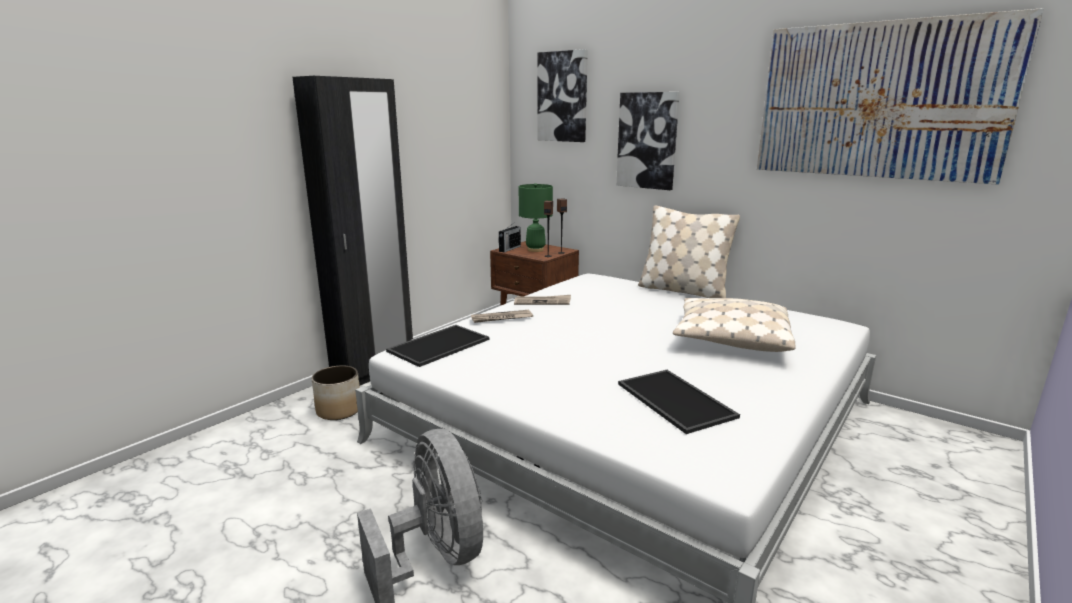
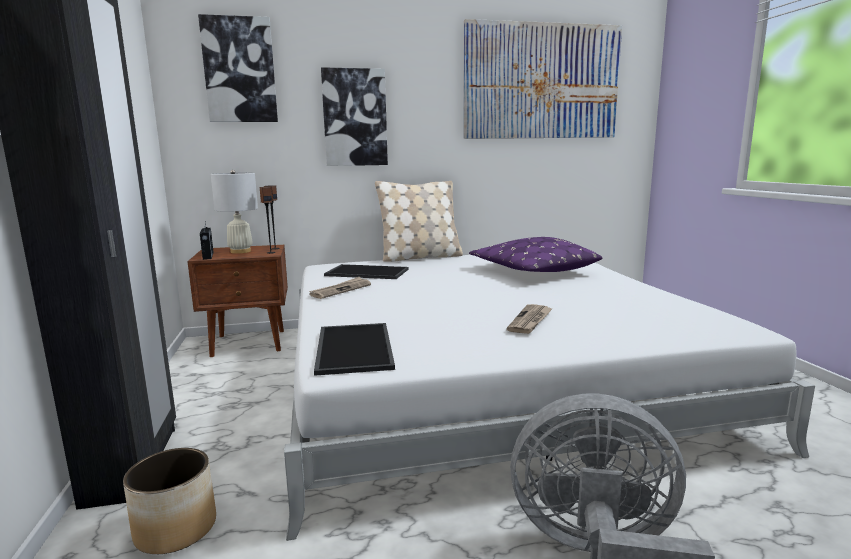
camera: 50 degrees left, 5 degrees down
(501, 318) = (344, 310): newspaper -> newspaper (530, 321)
(535, 250) = (240, 251): green table lamp -> white table lamp
(673, 400) = (613, 309): tray -> tray (366, 272)
(730, 338) = (532, 271): beige pillow -> purple pillow

